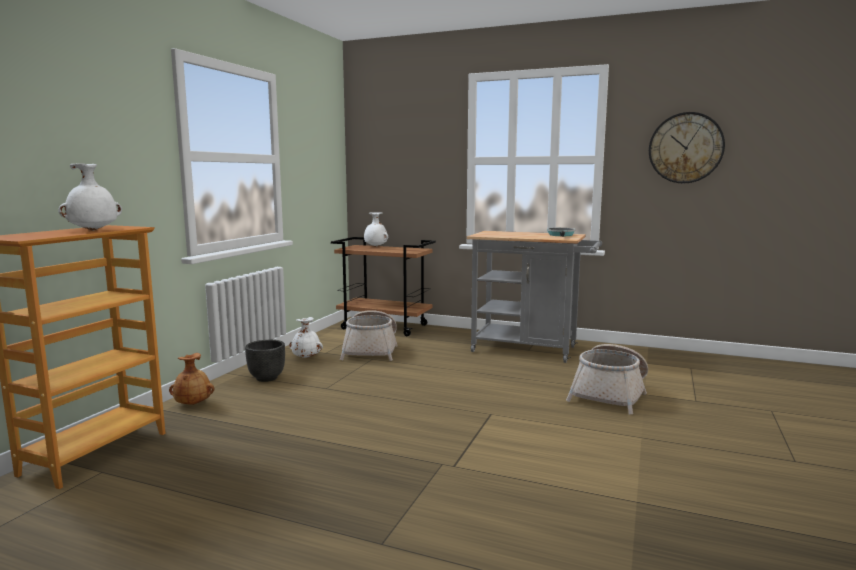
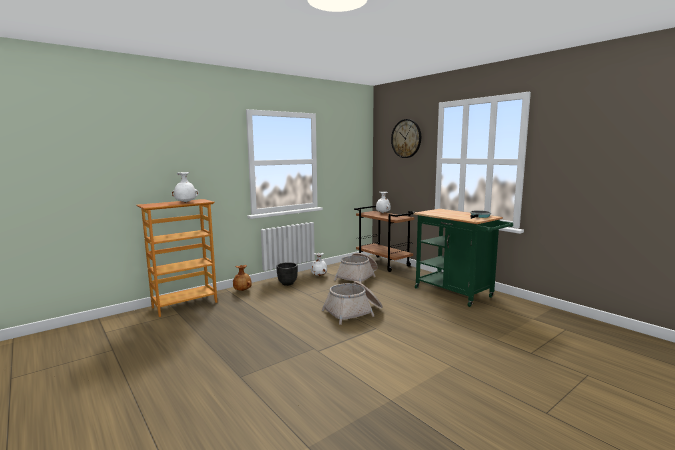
camera: 30 degrees right, 0 degrees up
(531, 350) = (457, 294): grey cart -> green cart
(610, 394) = (470, 334): basket -> basket (353, 312)
(685, 148) = (587, 154): wall clock -> wall clock (406, 138)

